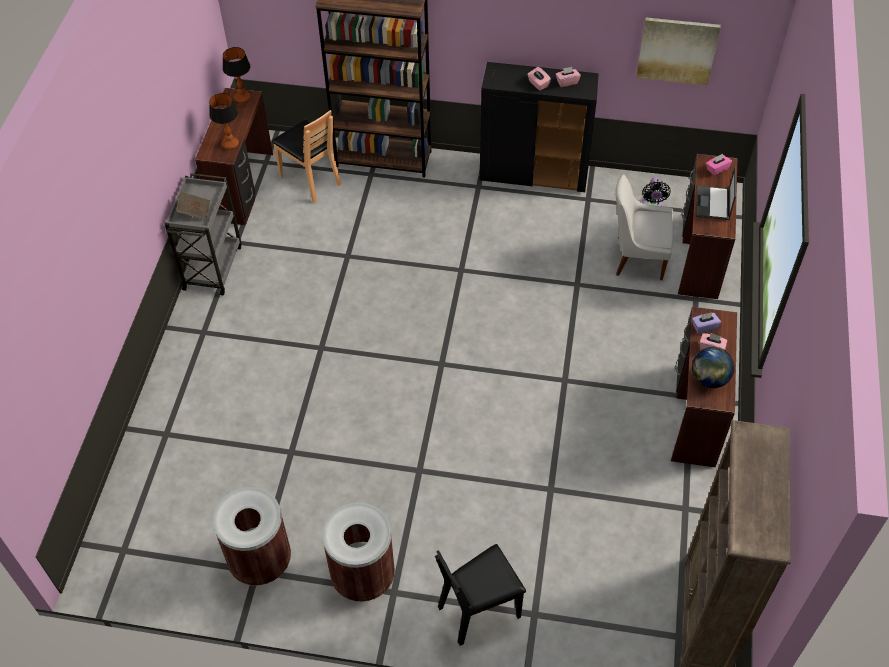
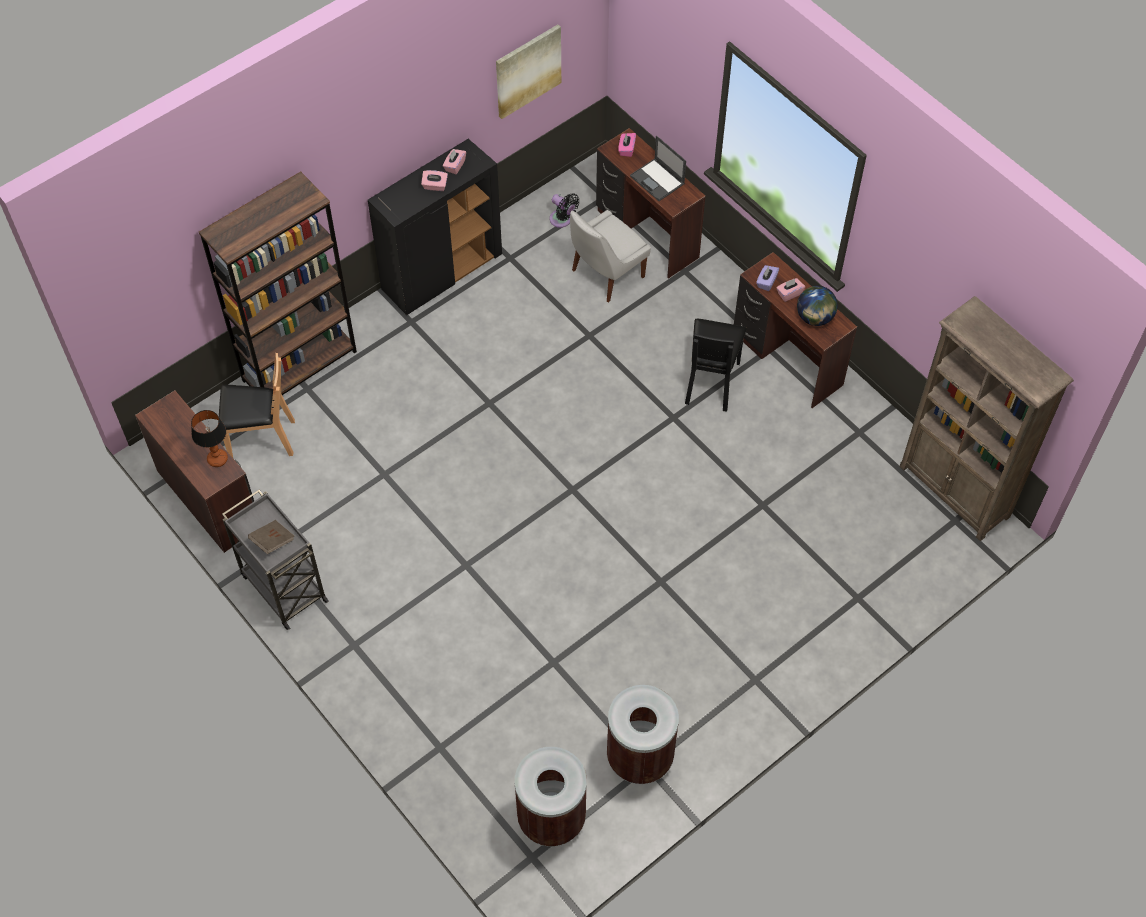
camera: 50 degrees left, 5 degrees up
(243, 98) = (167, 410): table lamp -> none
(363, 576) = (722, 691): brown trash can -> brown trash can (551, 818)
(479, 610) = (822, 632): black chair -> black chair (711, 382)

